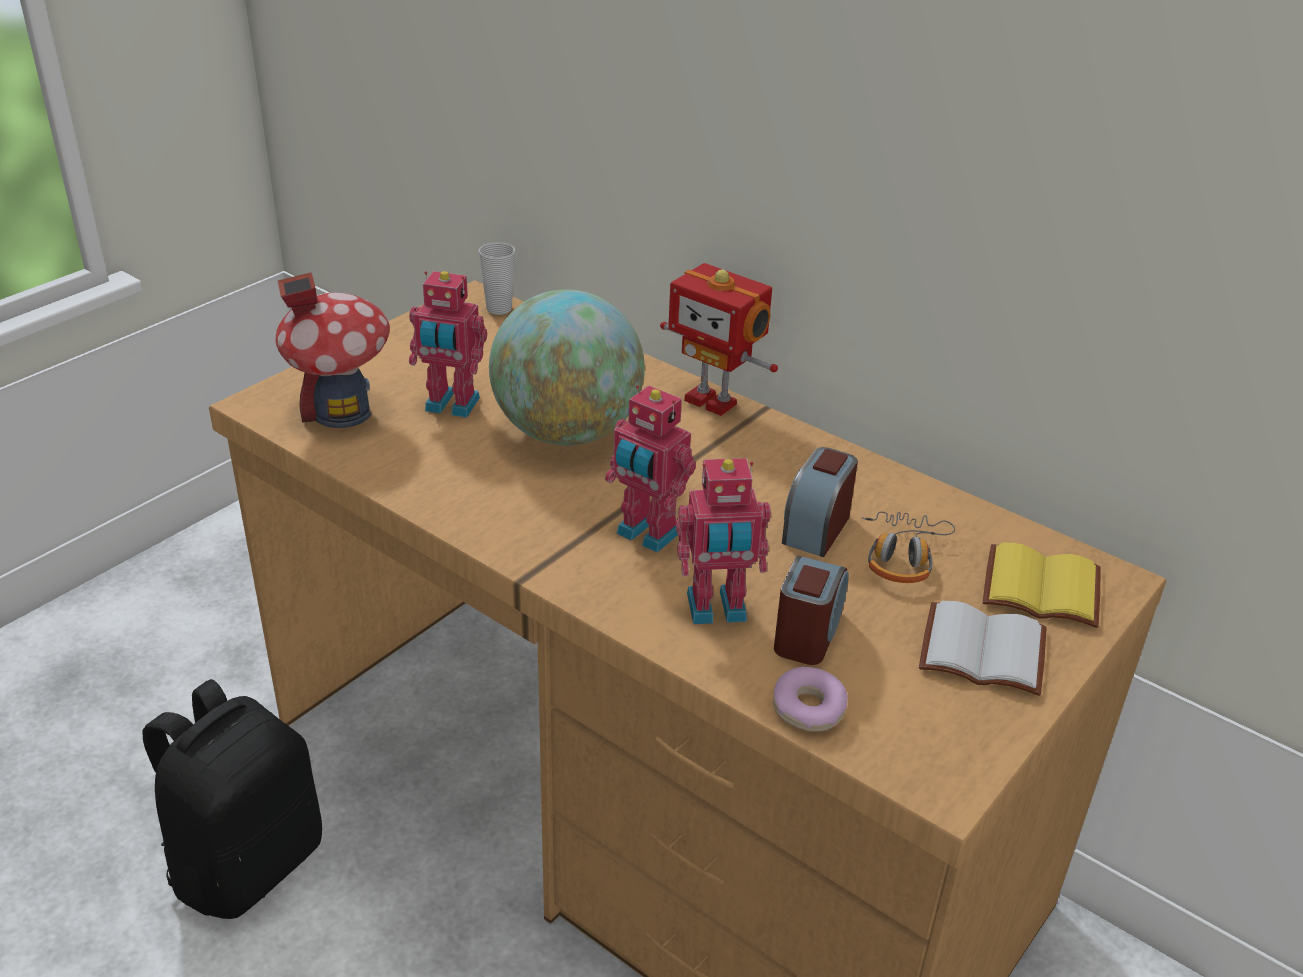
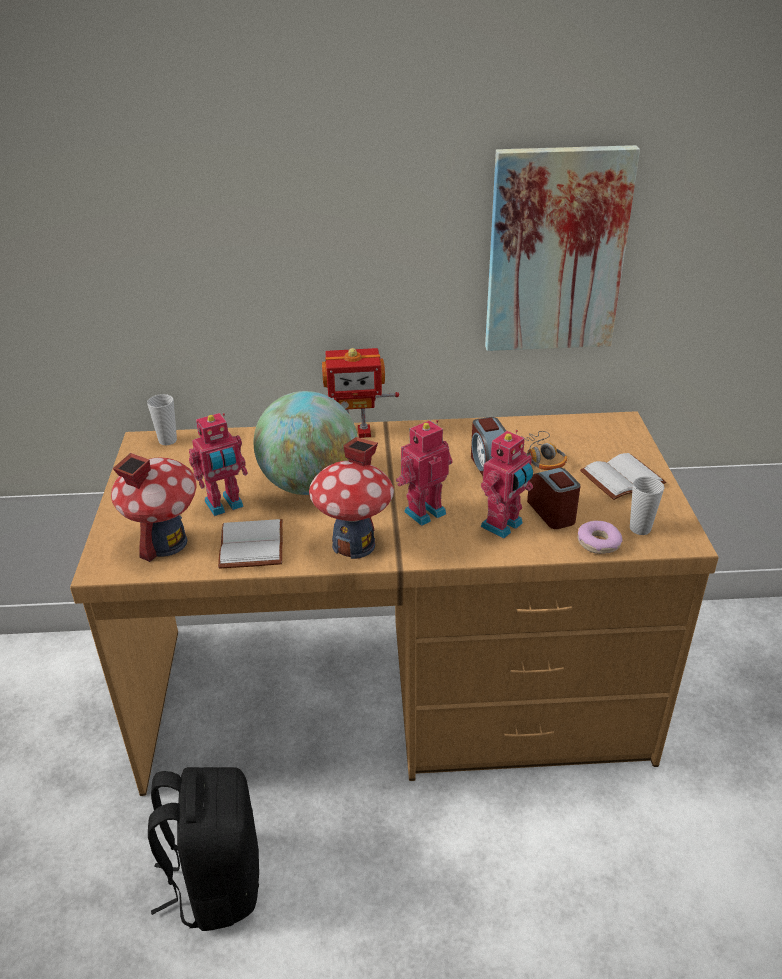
camera: 40 degrees left, 0 degrees up
(414, 464) = (254, 546): none -> white book
(513, 524) = (354, 544): none -> toy house
(647, 534) = (423, 511): toy robot -> toy robot turned 150 degrees clockwise
(899, 729) = (640, 529): none -> cup
(1043, 587) = (605, 439): yellow book -> none
(1070, 229) = (556, 251): none -> picture

